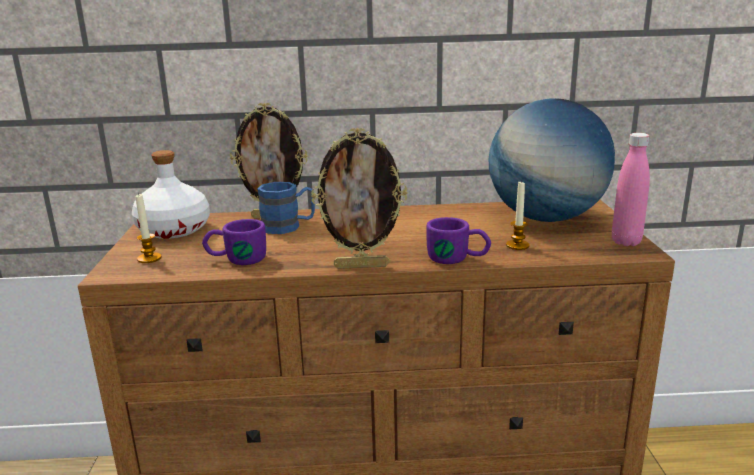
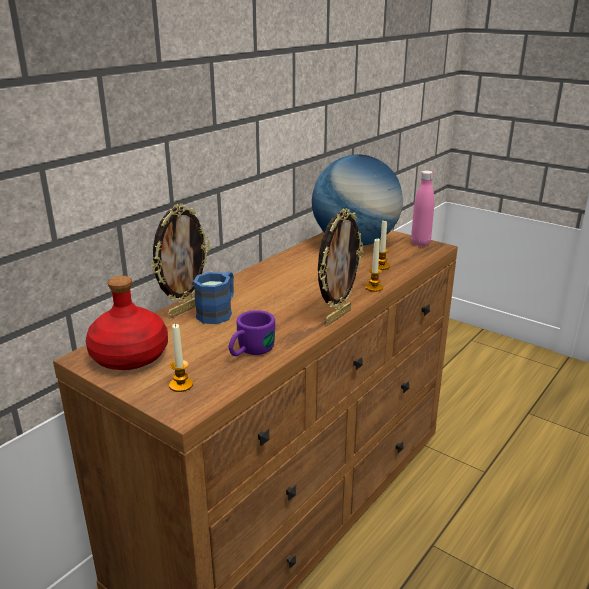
camera: 50 degrees left, 5 degrees up
(174, 230) = (130, 356): white bottle -> red bottle
(458, 259) = (374, 287): purple mug -> candle

